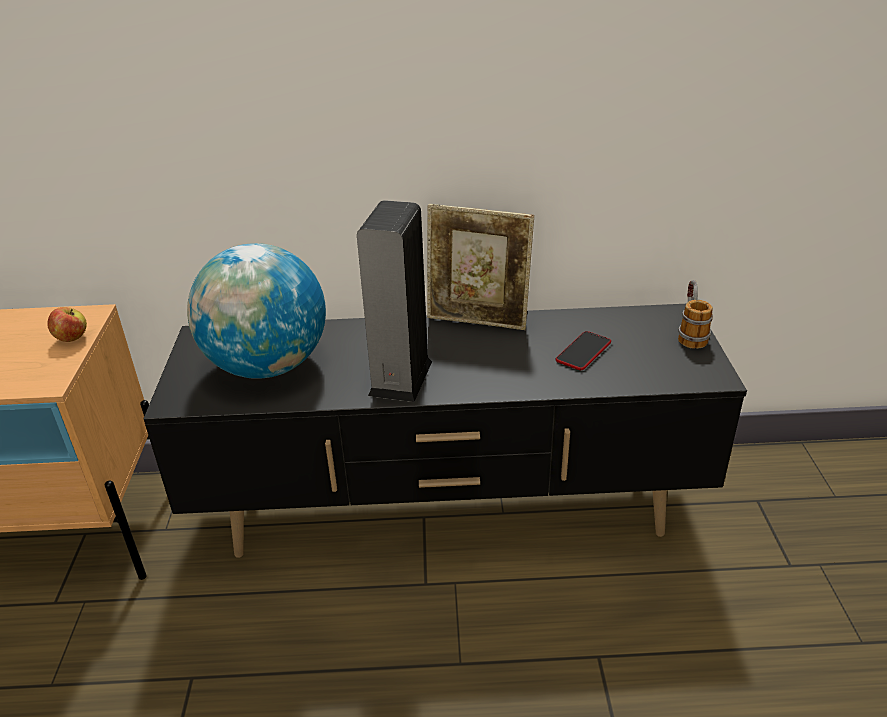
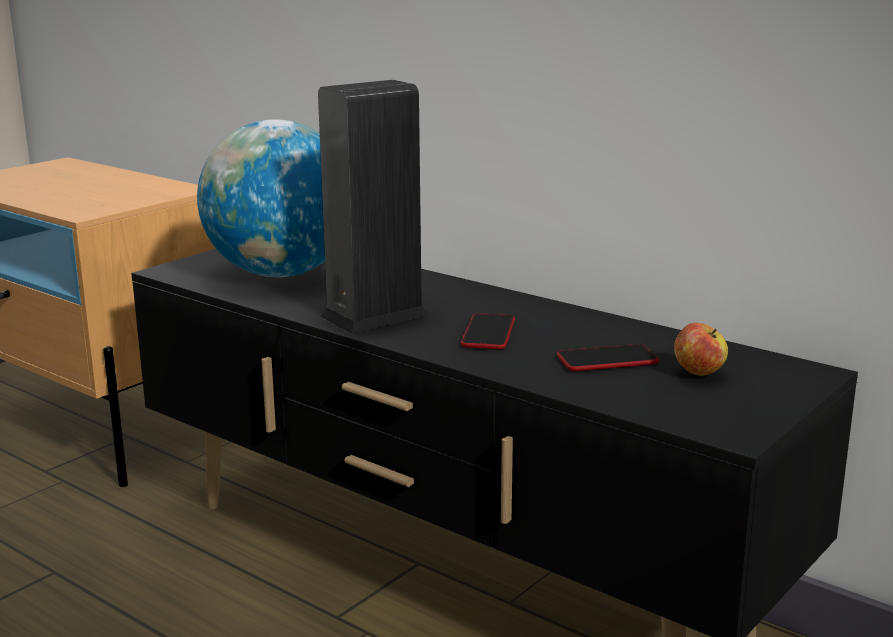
camera: 40 degrees right, 15 degrees down
(72, 338) = (148, 197): apple -> apple (699, 373)
(478, 321) = (539, 304): picture frame -> none
(491, 360) = (488, 333): none -> phone
(690, 333) = (786, 390): mug -> none

